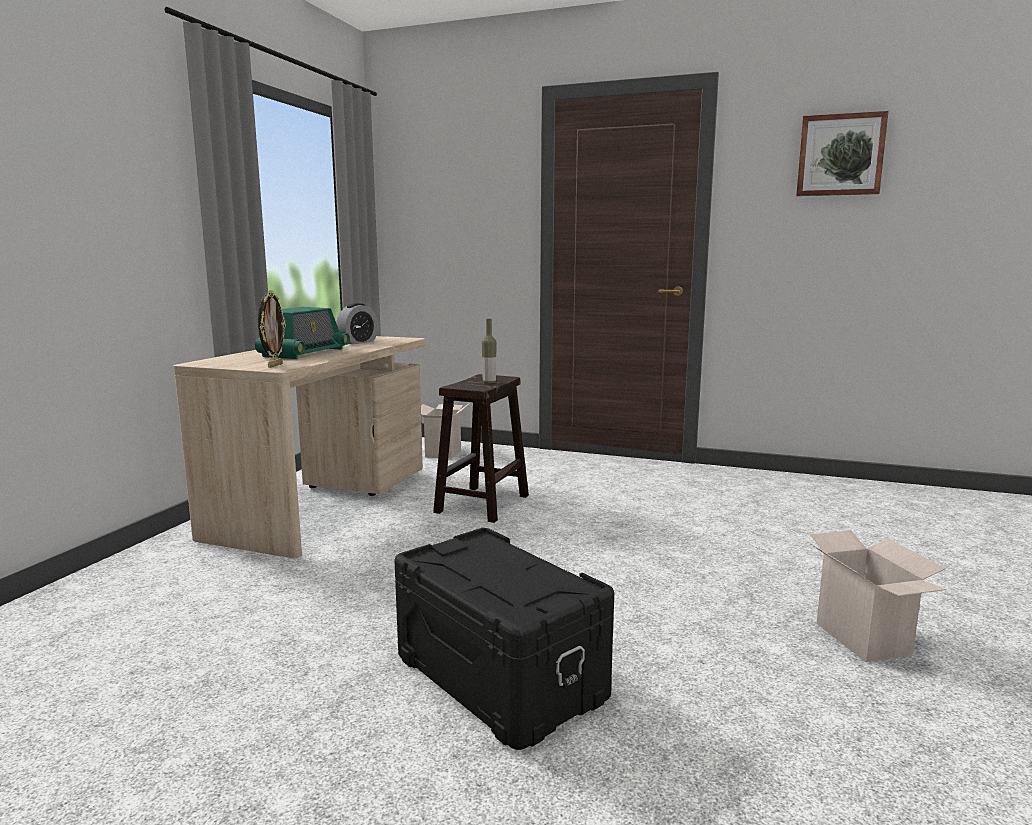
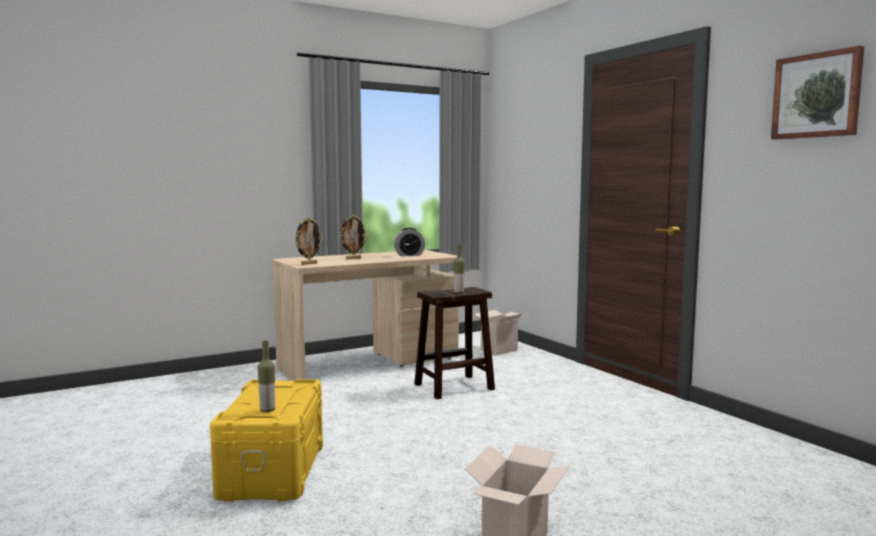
camera: 40 degrees right, 5 degrees down
(304, 353) = (353, 258): radio -> picture frame
(501, 676) = (274, 470): black storage box -> yellow storage box
(530, 586) = (267, 410): none -> bottle

